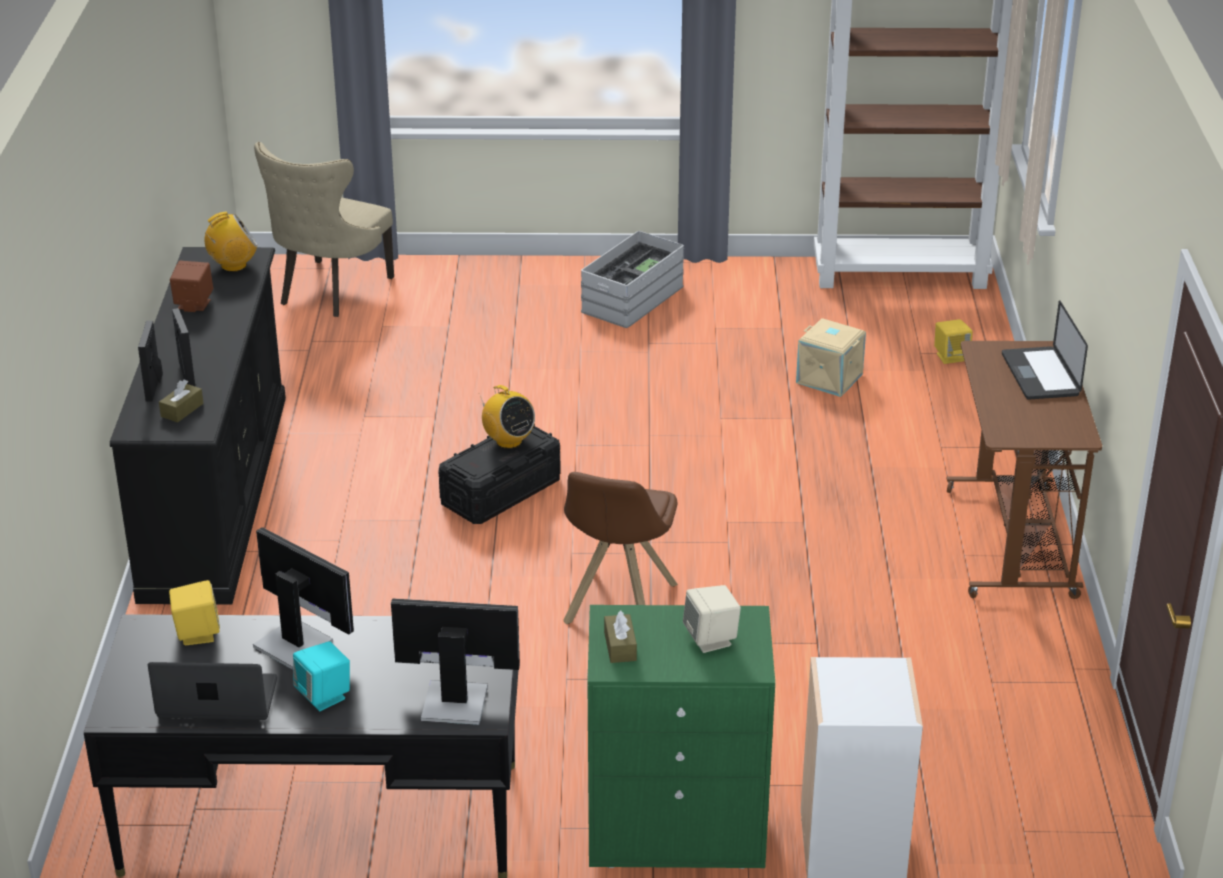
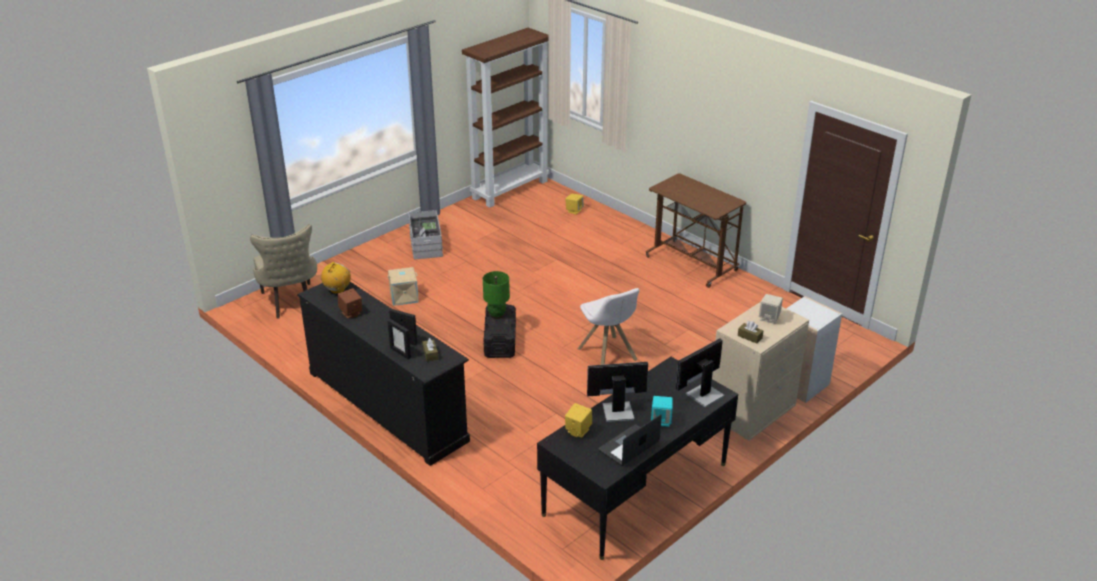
camera: 45 degrees left, 0 degrees up
(508, 441) = (497, 315): radio -> green table lamp
(619, 603) = (607, 354): brown chair -> white chair
(674, 839) = (750, 417): green cabinet -> beige cabinet
(830, 378) = (547, 238): beige storage box -> beige storage box (404, 296)
(1040, 375) = (690, 187): laptop -> none

